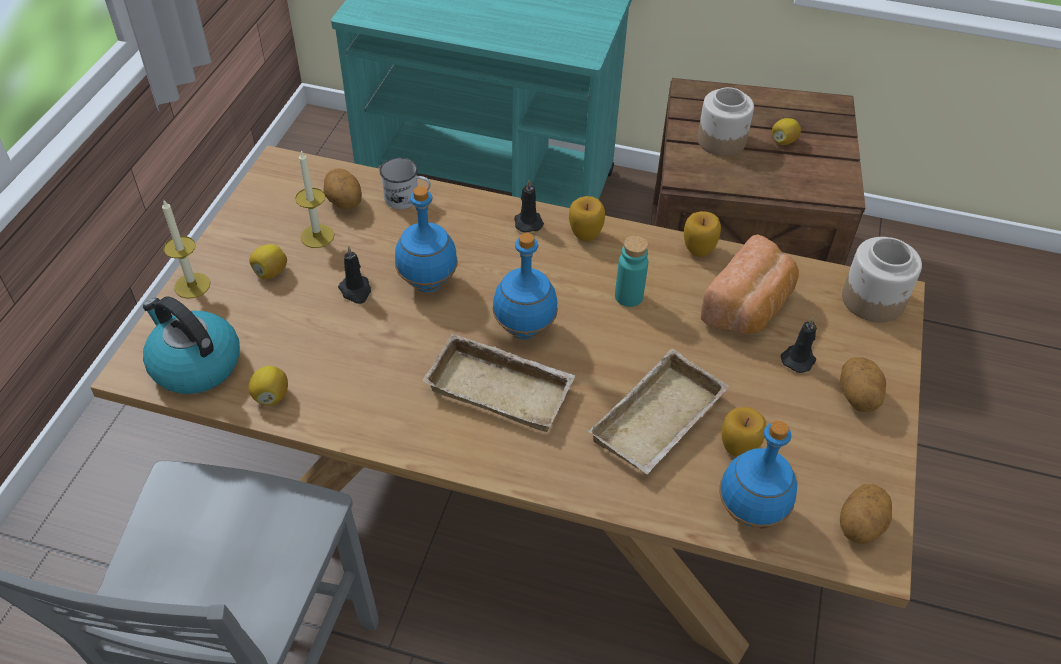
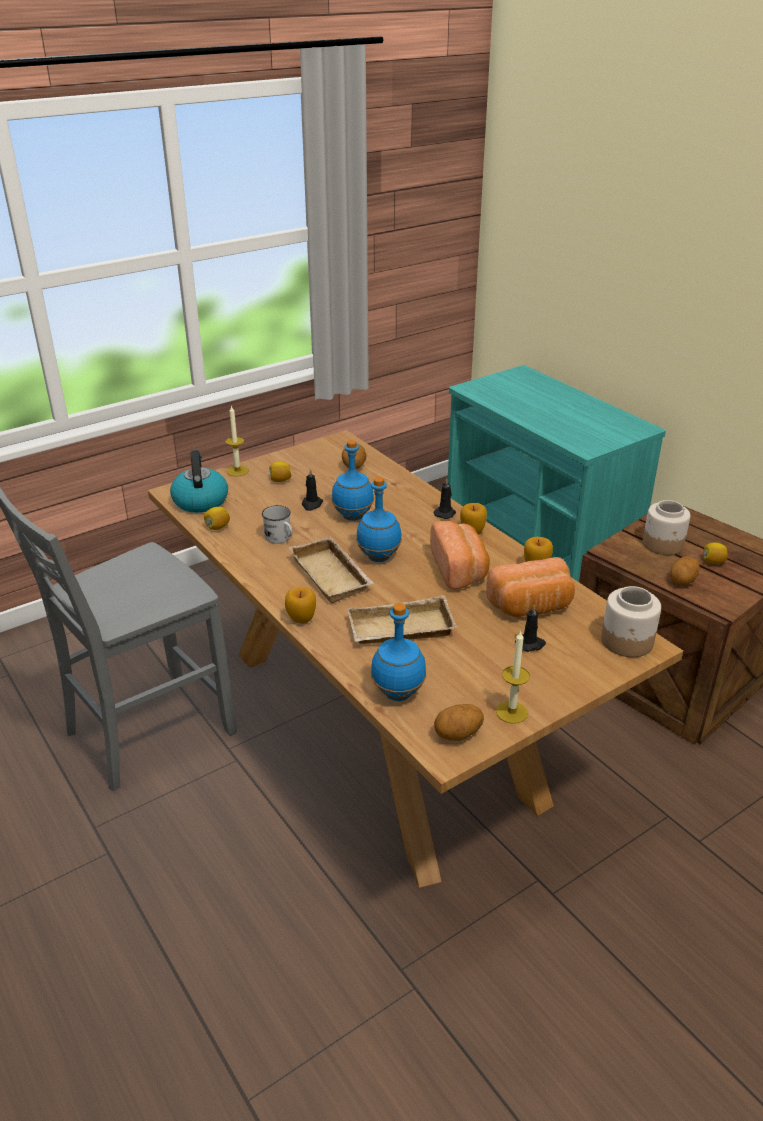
camera: 40 degrees right, 15 degrees down
(317, 236) = (322, 475): candle -> candle (512, 712)
(407, 199) = (390, 478): white mug -> white mug (280, 538)
(628, 296) = (460, 569): turquoise bottle -> bread
(738, 448) = (431, 663): apple -> apple (301, 620)
(858, 397) = (545, 680): potato -> potato (682, 581)

